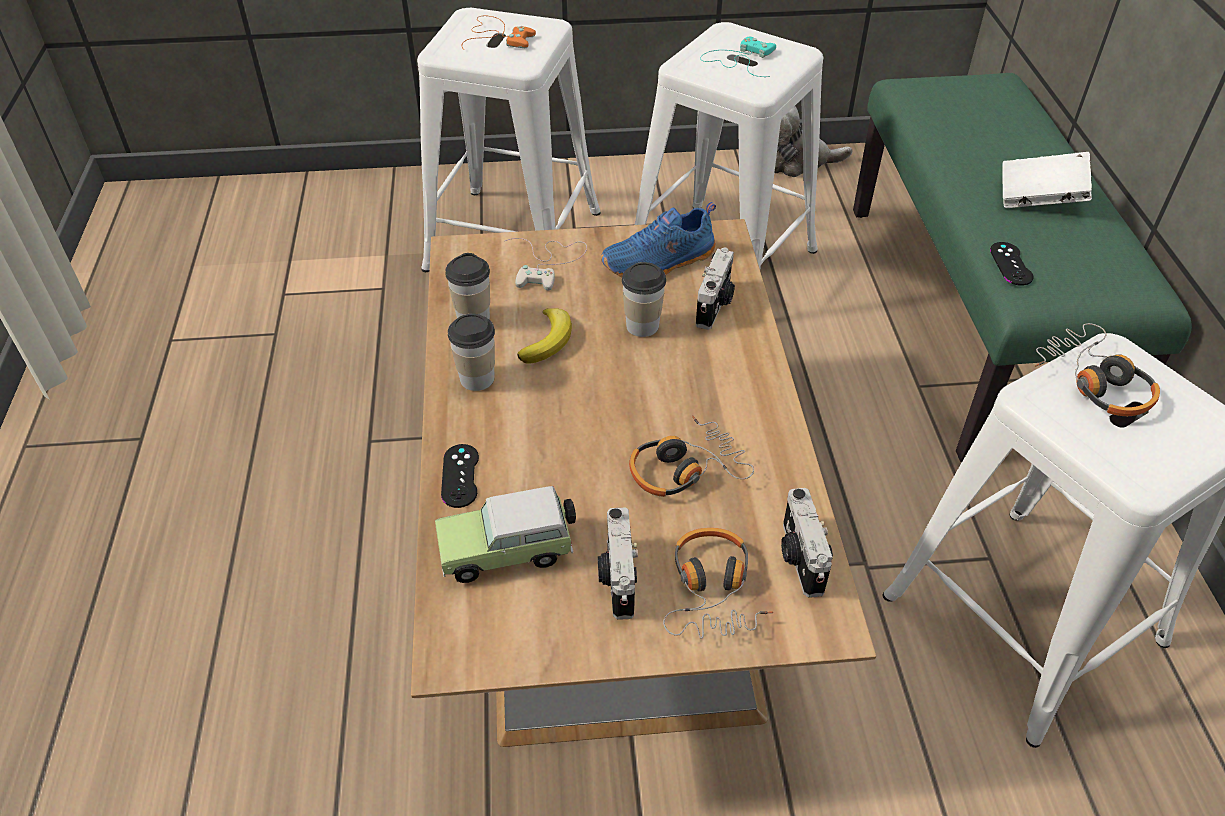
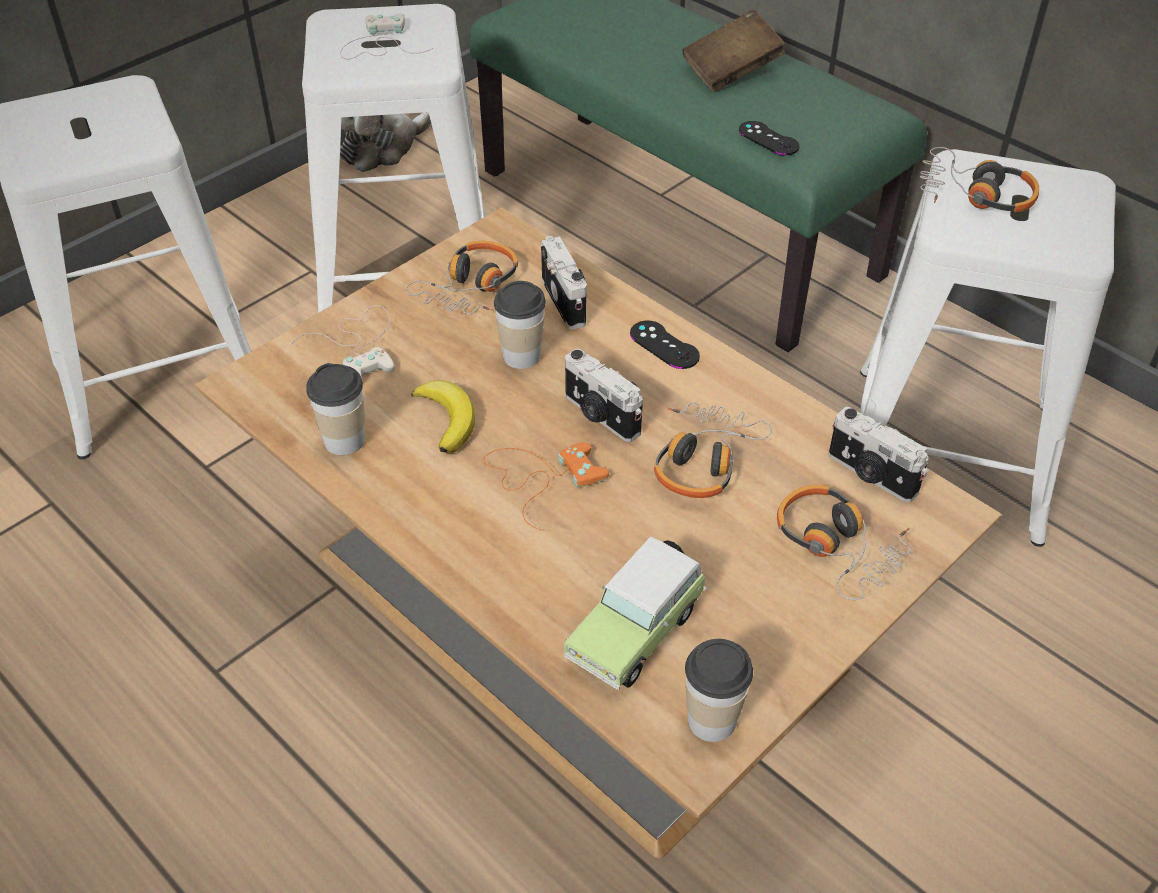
camera: 40 degrees left, 0 degrees up
(460, 476) = (512, 595): black game controller -> black game controller (664, 345)
(477, 378) = (419, 496): cup -> cup (712, 720)
(497, 36) = (77, 122): orange game controller -> orange game controller (541, 477)
(617, 578) = (754, 589): camera -> camera (600, 416)
(660, 263) = (471, 288): blue shoe -> headphones
(739, 60) = (379, 44): turquoise game controller -> white game controller
(1039, 199) = (731, 71): white book -> brown book

